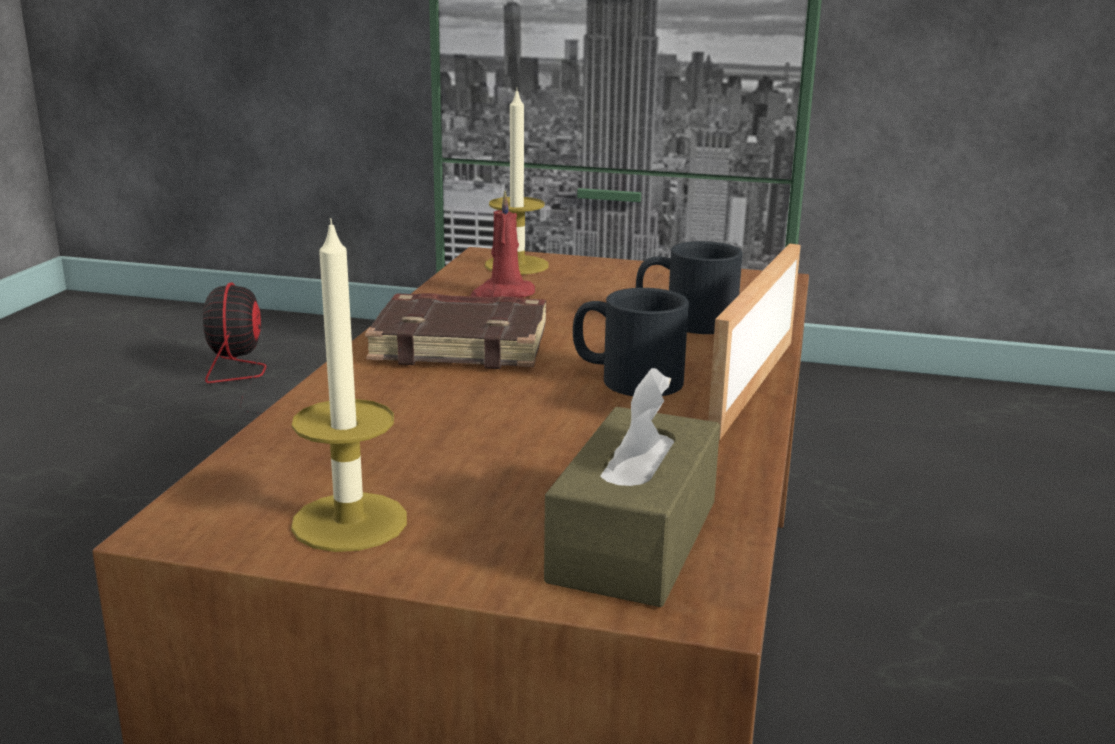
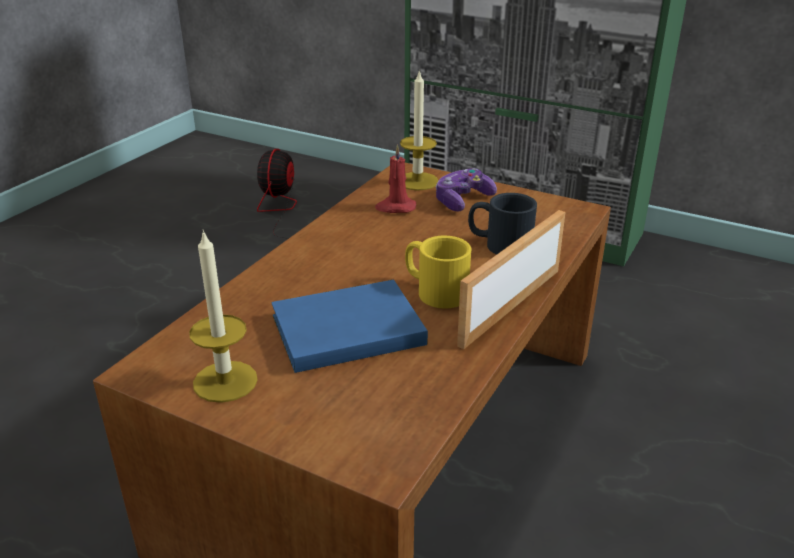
camera: 15 degrees right, 10 degrees up
(463, 343) = (351, 249): brown book -> none
(513, 436) = (343, 329): none -> blue book
(598, 280) = (463, 200): none -> game controller
(626, 378) = (434, 290): black mug -> yellow mug
(634, 540) = (371, 419): brown tissue box -> none

